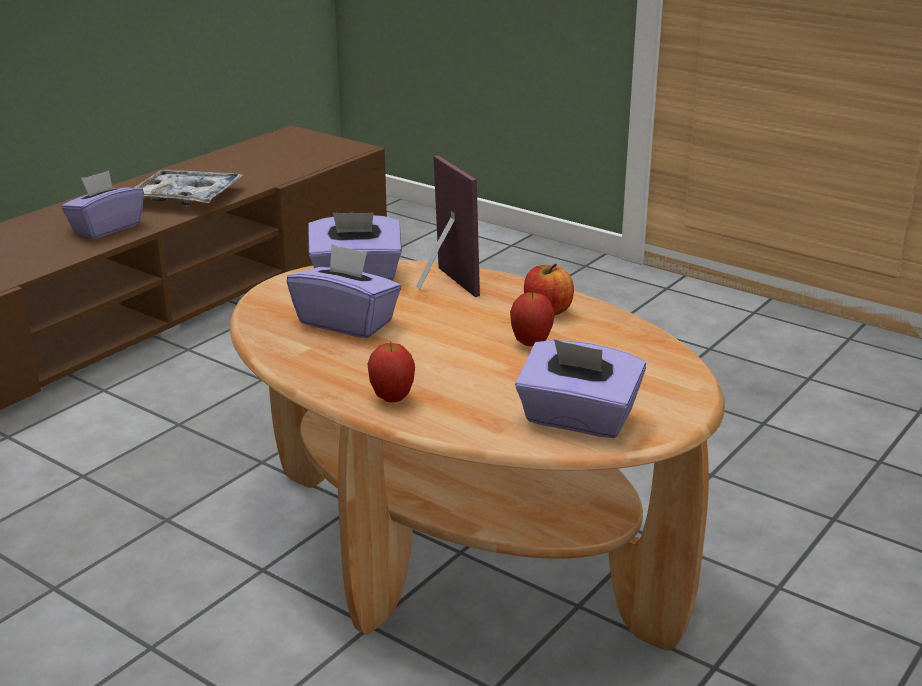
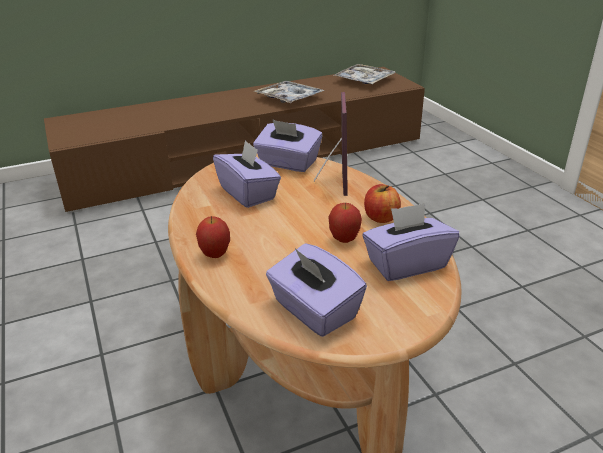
camera: 30 degrees right, 5 degrees up
(106, 228) = (234, 108): purple tissue box -> purple tissue box (406, 264)
(282, 151) = (364, 80): none -> tray

